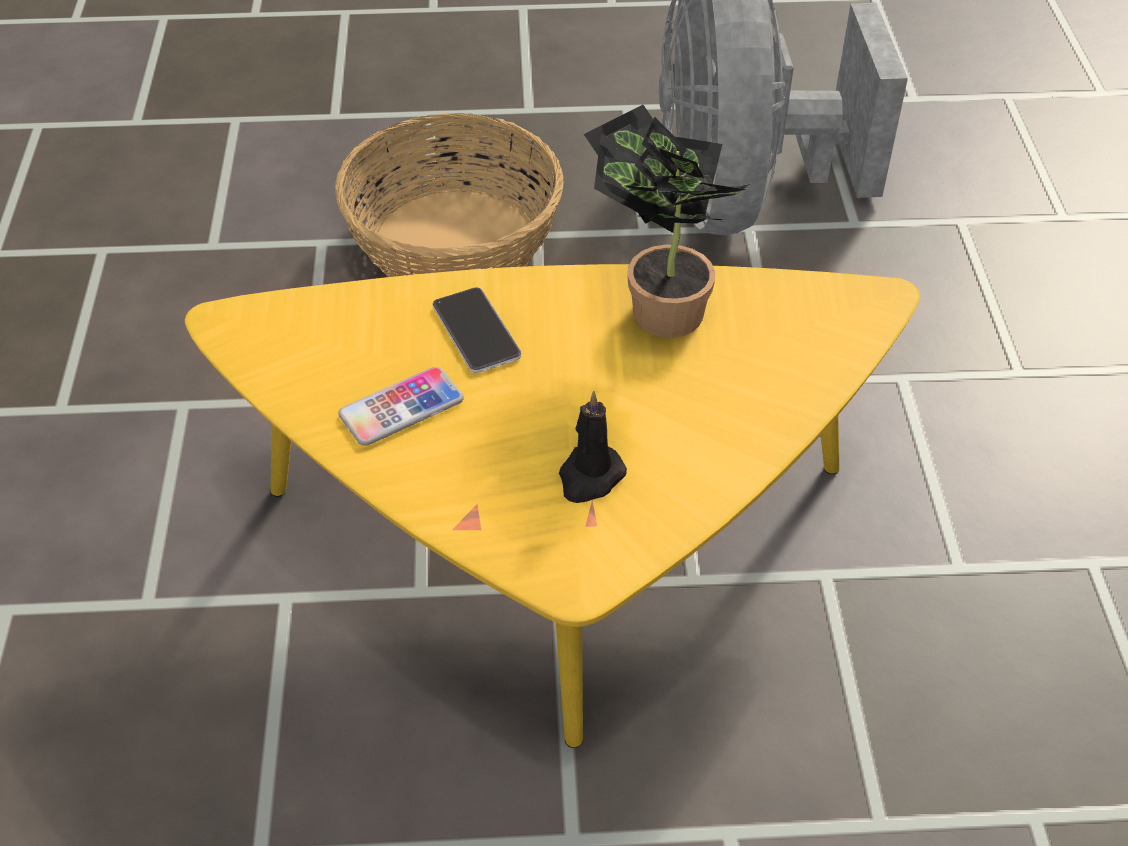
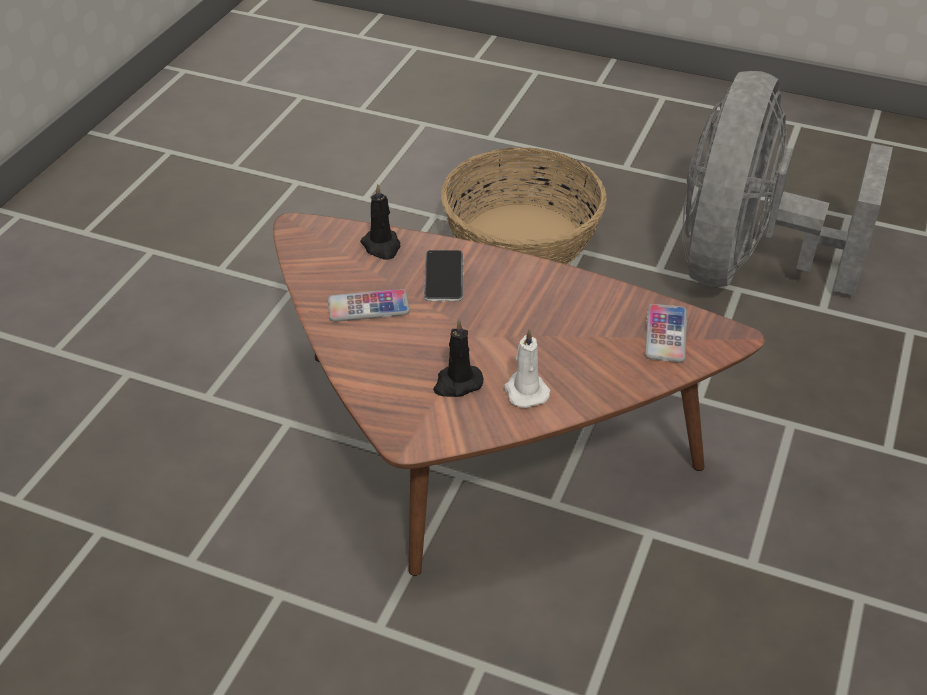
camera: 25 degrees right, 5 degrees down
(364, 314) = (382, 246): none -> black candle
(561, 554) = (475, 457): yellow coffee table -> brown coffee table
(657, 309) = (570, 298): potted plant -> none
(683, 456) = (525, 391): none -> white candle
(803, 320) = (666, 334): none -> phone

